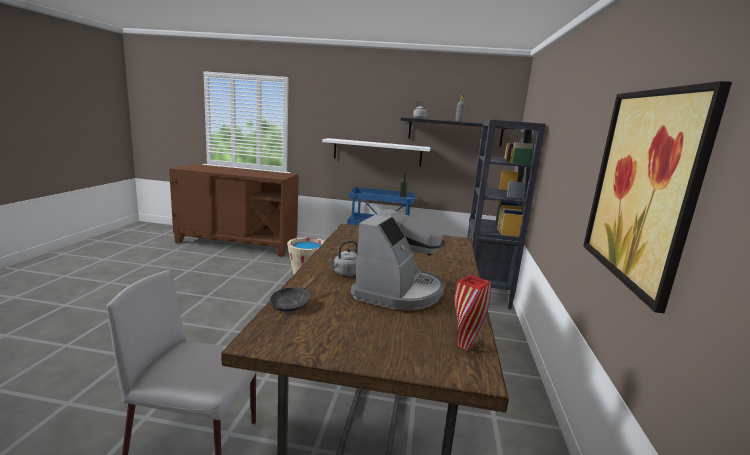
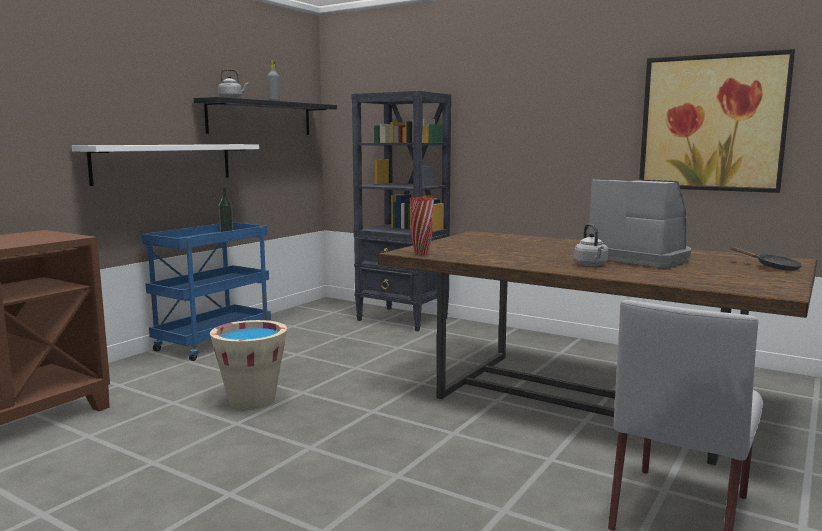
camera: 65 degrees left, 5 degrees down
(292, 303) = (682, 281): black frying pan -> black frying pan (773, 267)
(464, 346) = (748, 257): red vase -> red vase (421, 254)

